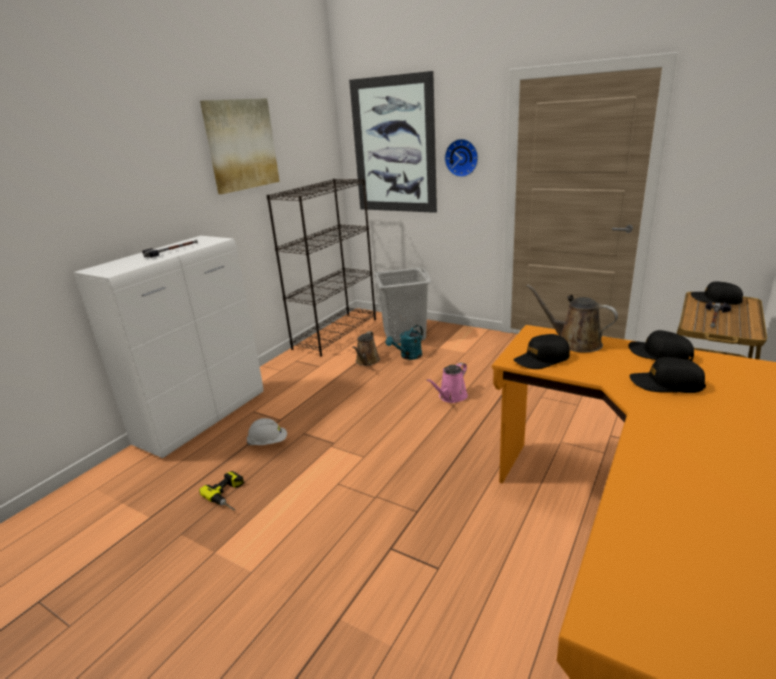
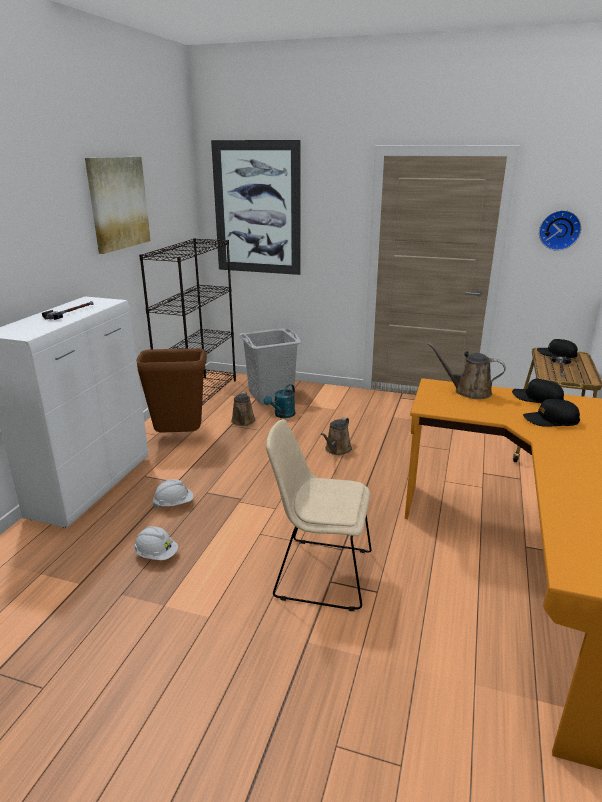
camera: 15 degrees left, 0 degrees up
(230, 495) = (156, 554): power drill -> white hard hat
(301, 374) = (179, 438): none -> brown trash can
(382, 536) = (319, 573): none -> beige chair
(451, 397) = (337, 450): pink watering can -> brown watering can
(462, 157) = (327, 223): wall clock -> wall clock (559, 230)
(541, 359) = (449, 406): black cap -> none

